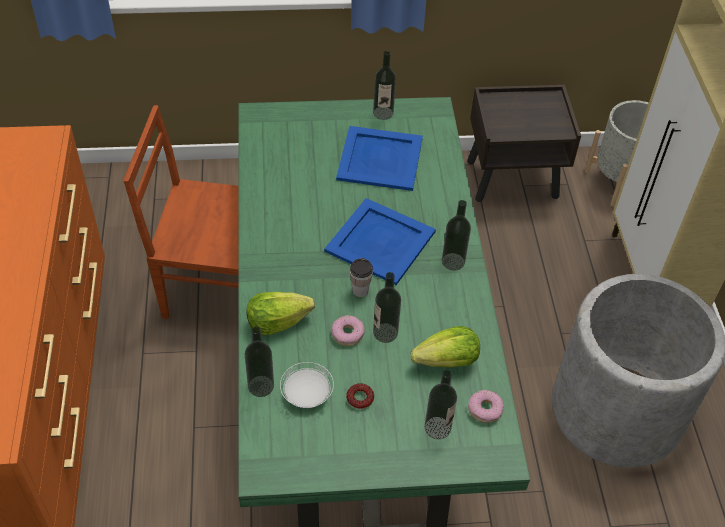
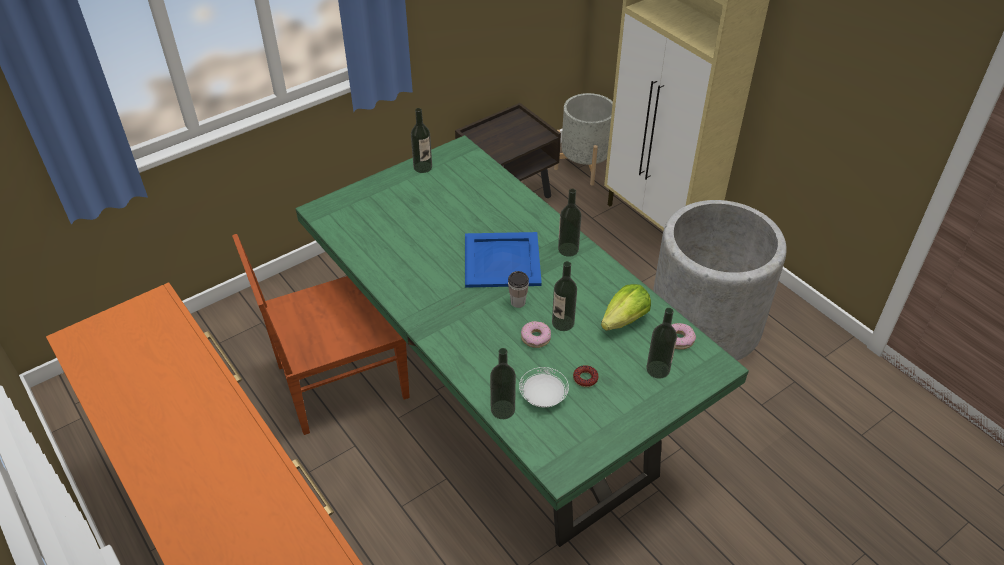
camera: 30 degrees left, 5 degrees down
(277, 322) = (474, 357): lettuce -> none
(379, 158) = (448, 201): blue tray -> none

